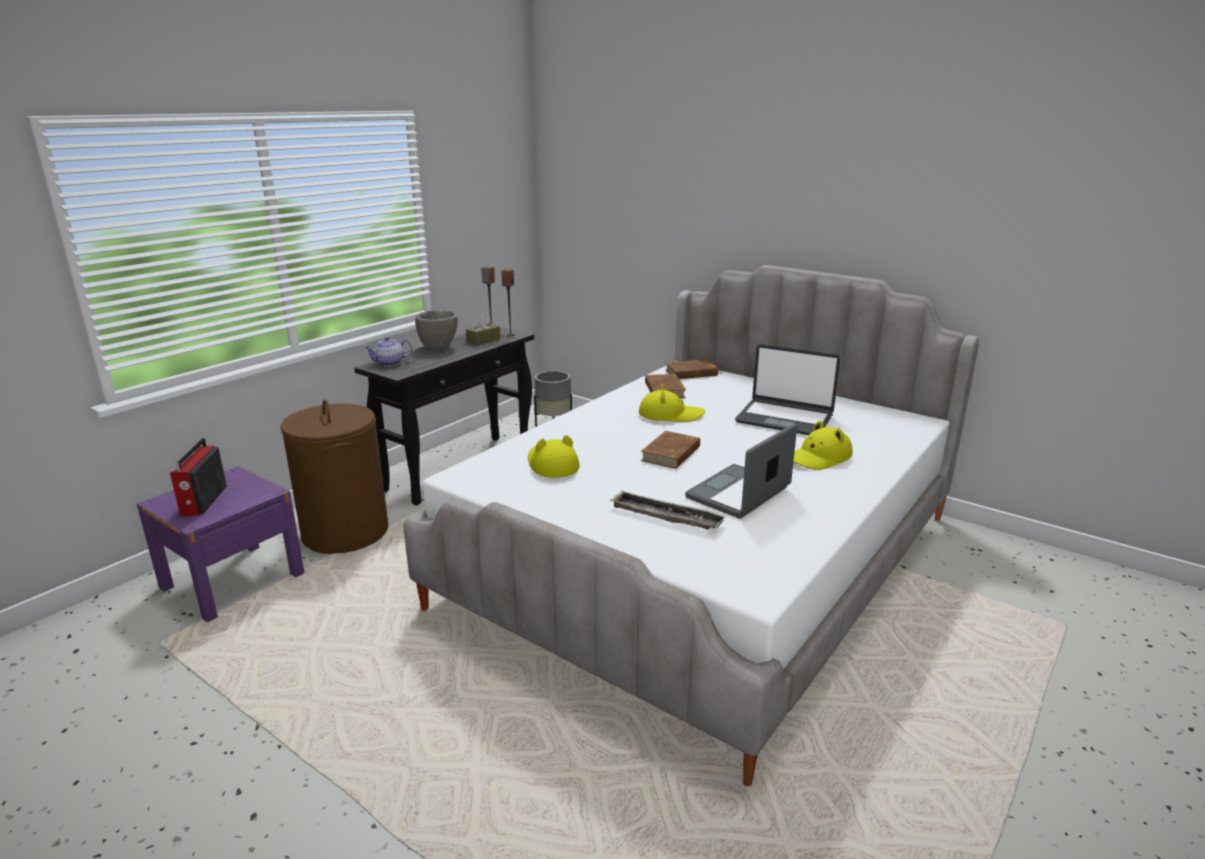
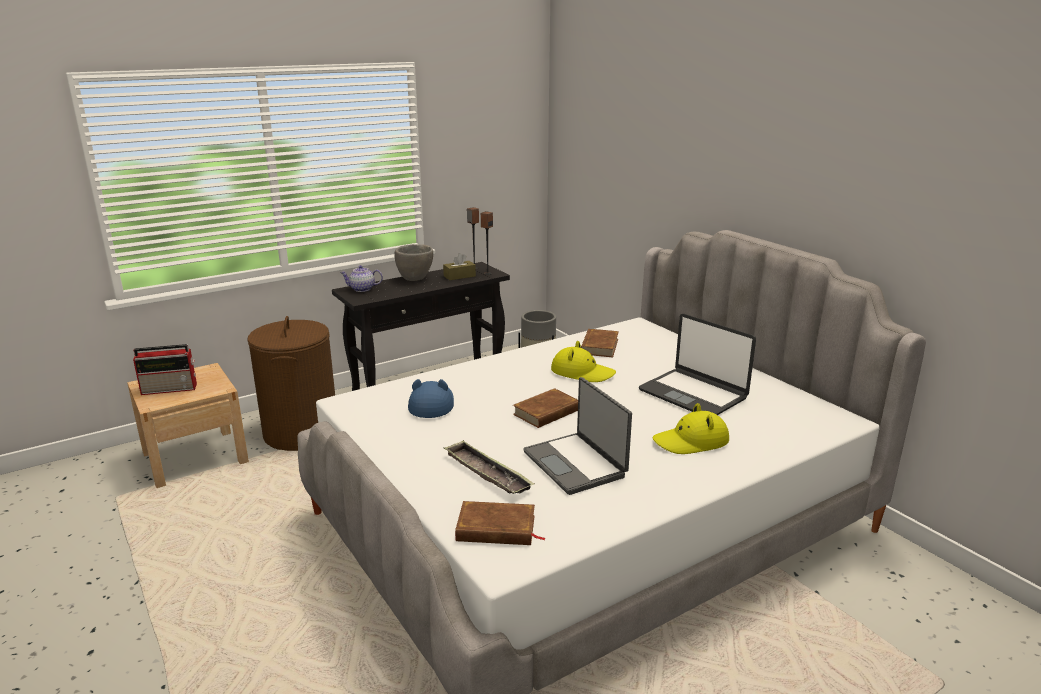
camera: 20 degrees right, 0 degrees up
(203, 501) = (171, 388): radio -> radio turned 120 degrees counterclockwise
(233, 581) = (195, 457): purple nightstand -> beige nightstand
(551, 464) = (431, 404): yellow hat -> blue hat
(691, 373) = (642, 332): brown book -> brown book (496, 529)
(740, 493) = (576, 464): laptop -> laptop turned 90 degrees counterclockwise

